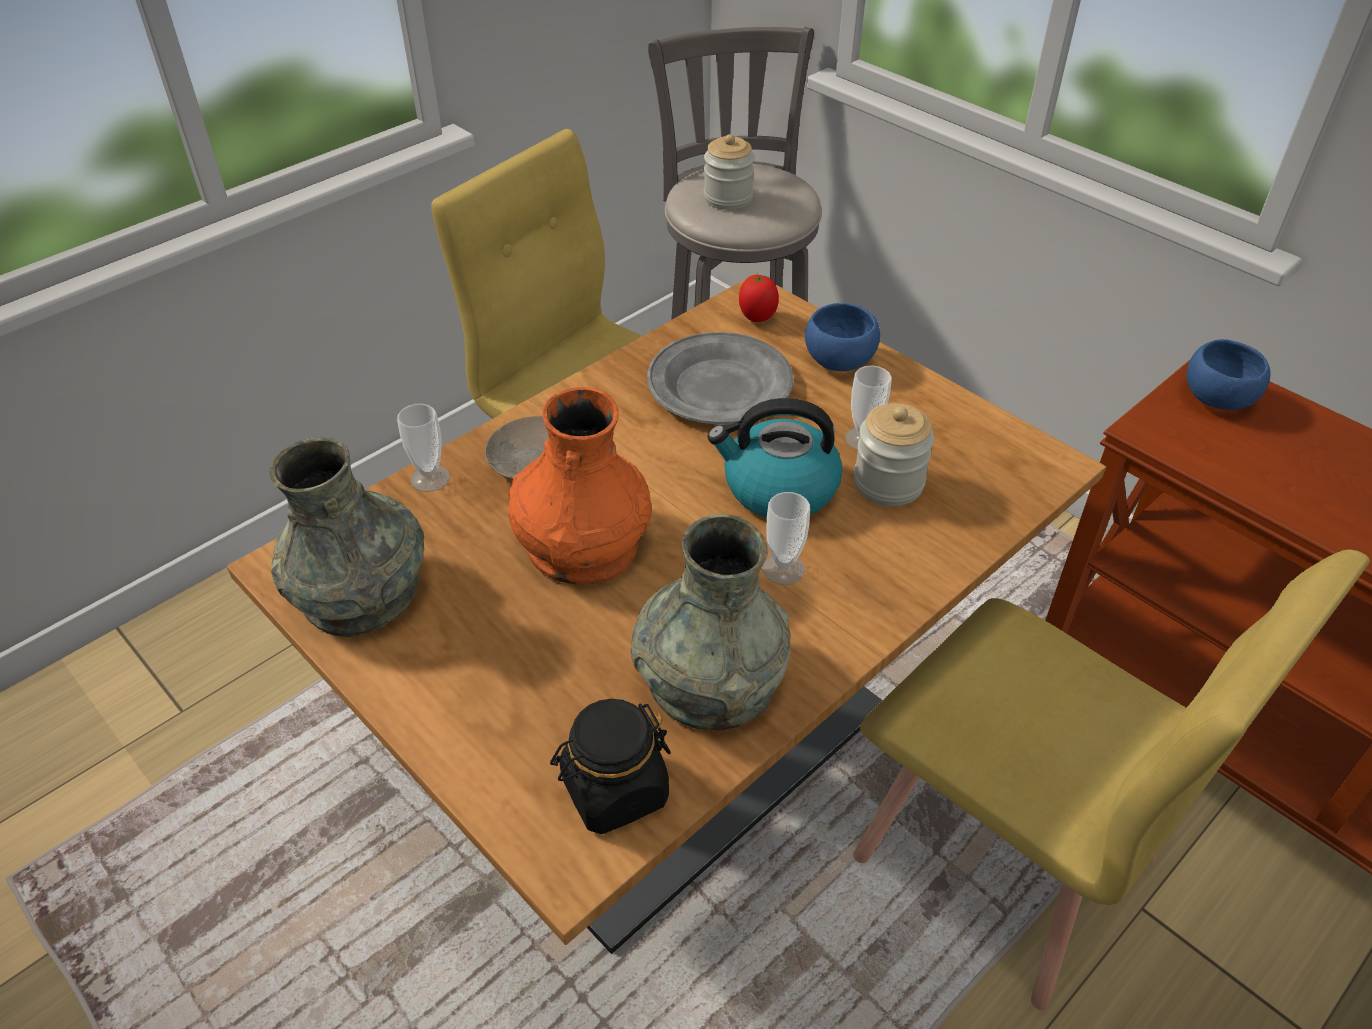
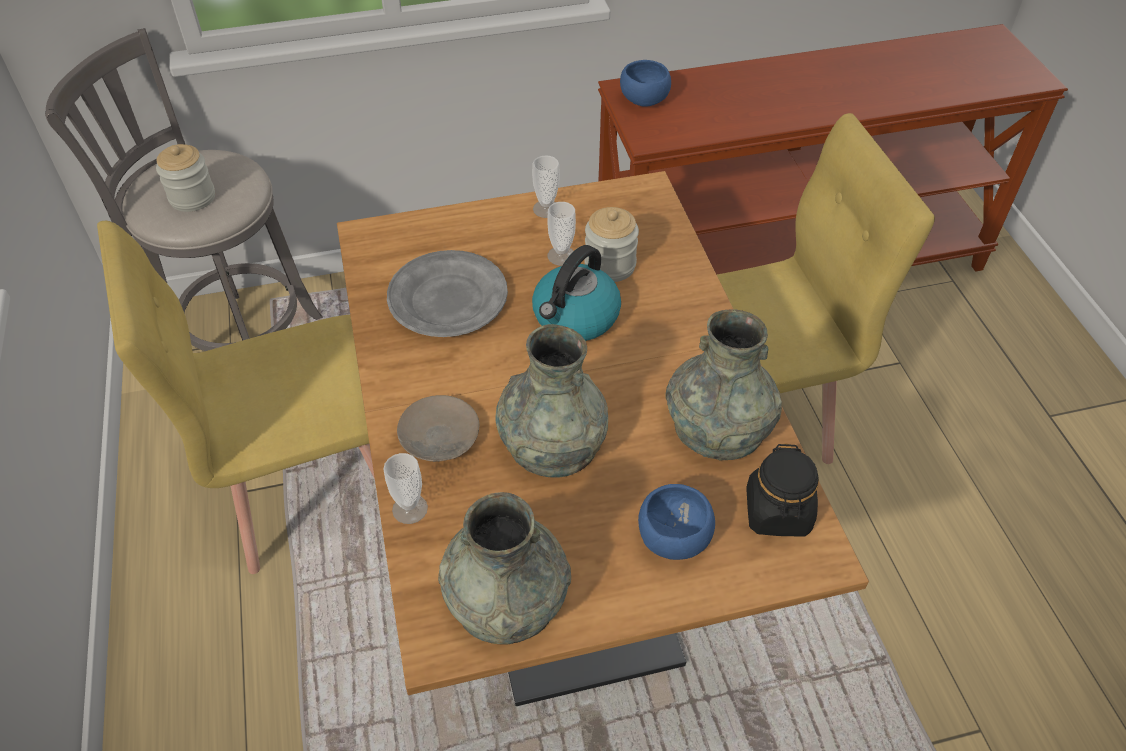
camera: 60 degrees left, 5 degrees up
(582, 544) = (552, 443): orange vase -> grey vase
(757, 318) = (391, 245): tomato -> none
(783, 569) = (649, 349): cup -> cup (546, 209)
(839, 359) = (474, 228): blue bowl -> blue bowl (671, 537)

